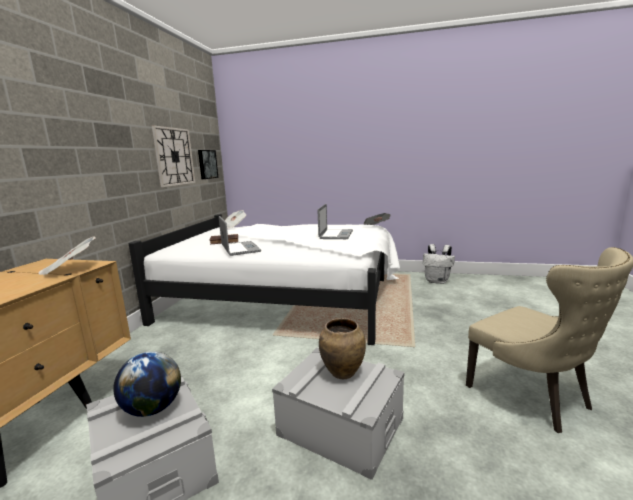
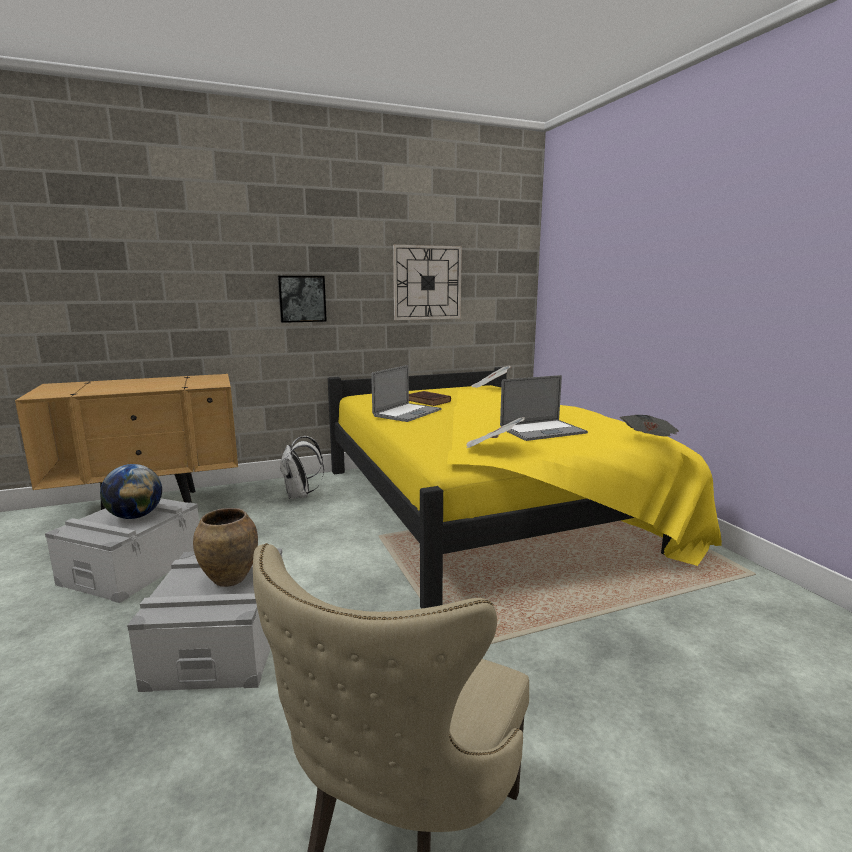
camera: 55 degrees right, 0 degrees up
(69, 270) = (196, 384): newspaper -> newspaper (492, 449)
(207, 164) = (496, 294): picture -> picture (302, 299)
(287, 297) = (488, 508): white bed -> yellow bed
(437, 281) = (781, 614): white backpack -> white backpack (300, 495)

